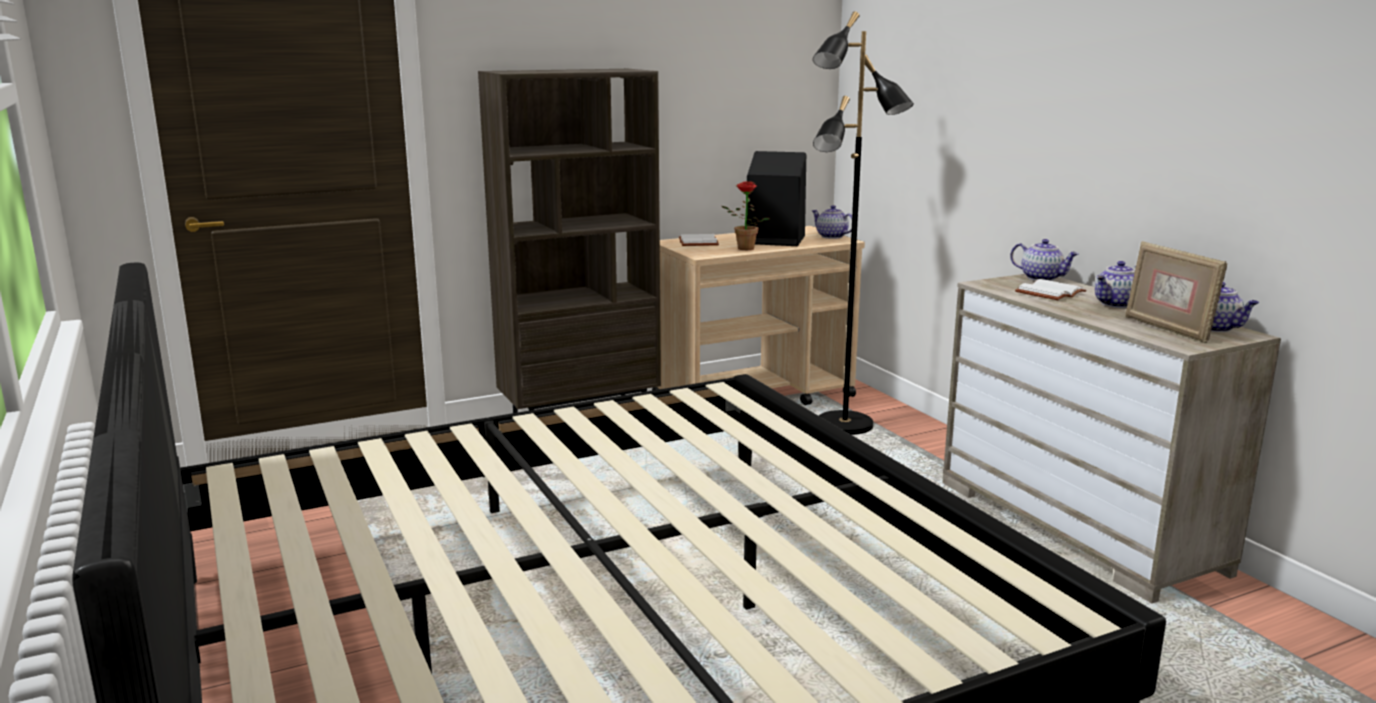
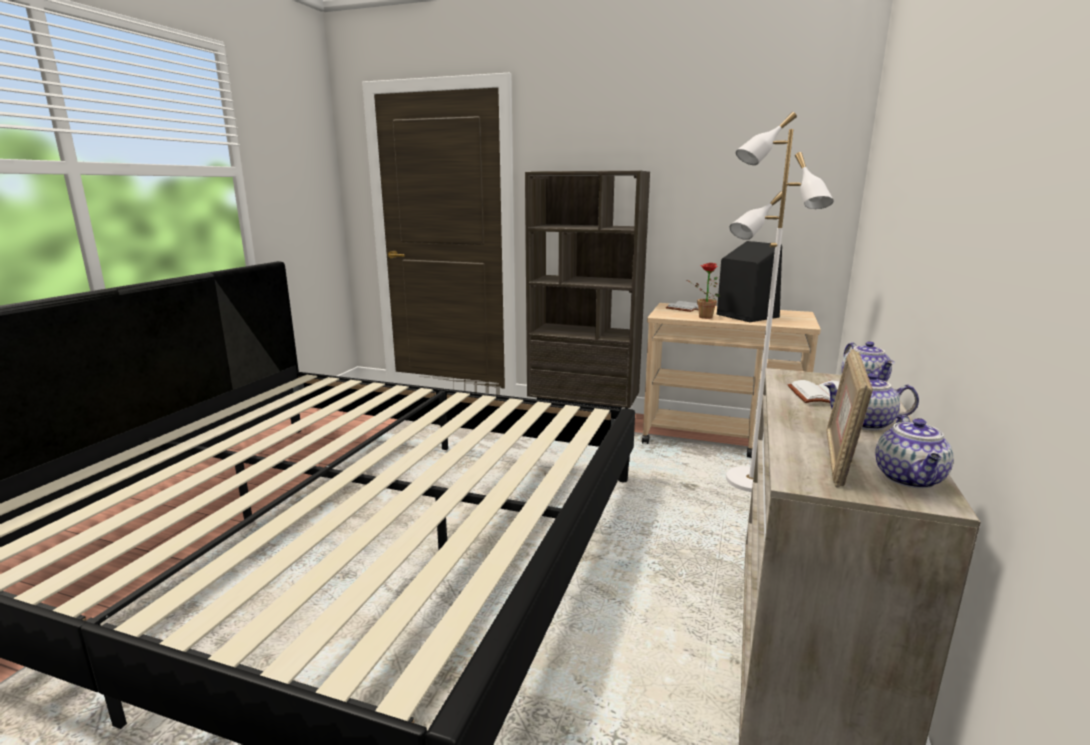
camera: 45 degrees right, 0 degrees up
(831, 237) = (801, 321): teapot -> none
(845, 426) = (750, 482): black floor lamp -> white floor lamp

